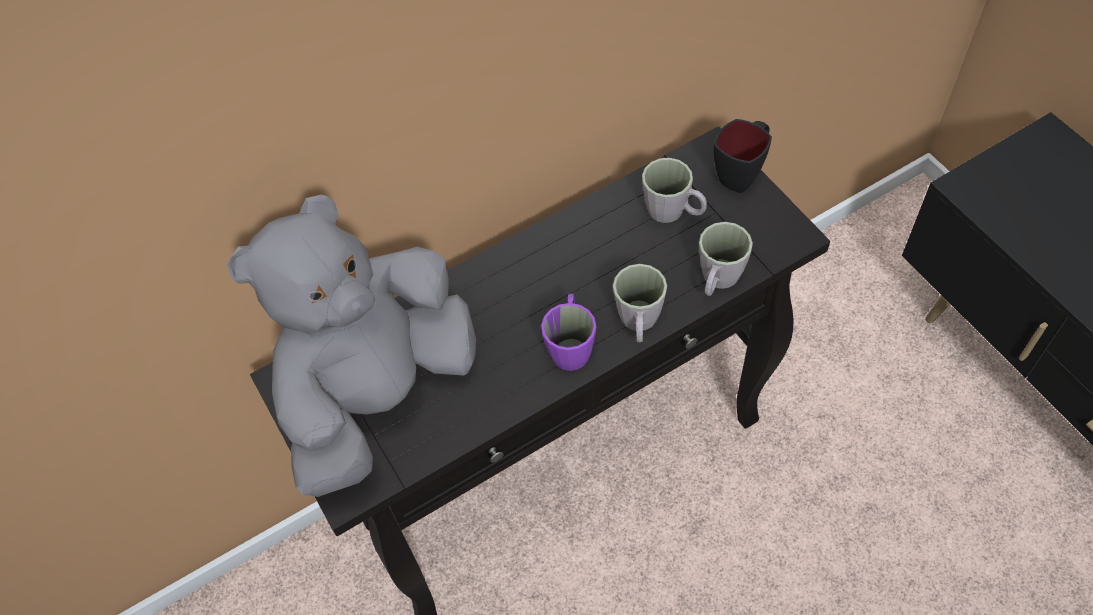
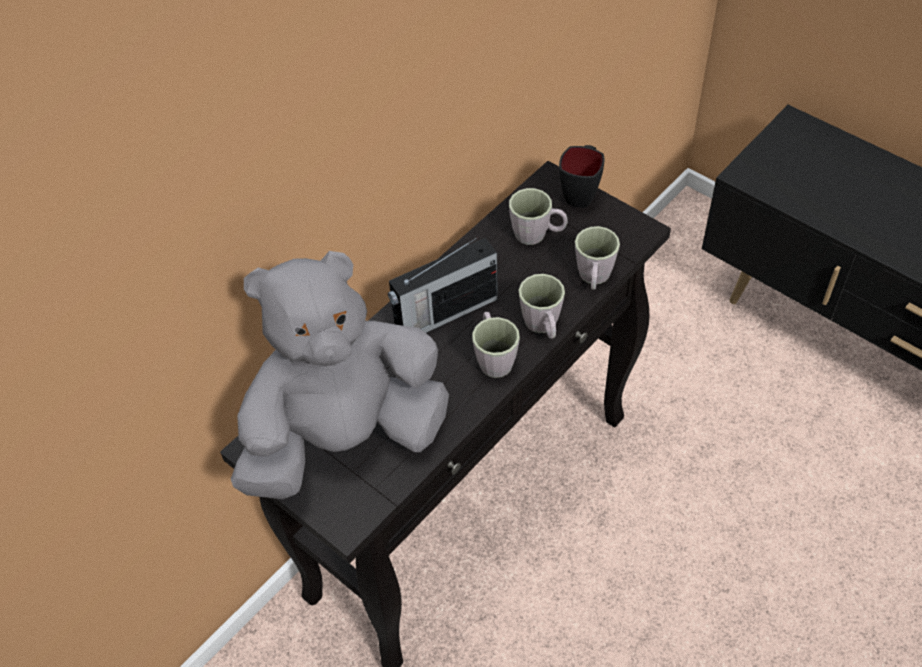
camera: 20 degrees left, 5 degrees down
(379, 394) = (344, 438): grey plush toy -> grey plush toy turned 45 degrees clockwise
(536, 280) = (444, 313): none -> radio
(571, 345) = (494, 357): purple mug -> grey mug

